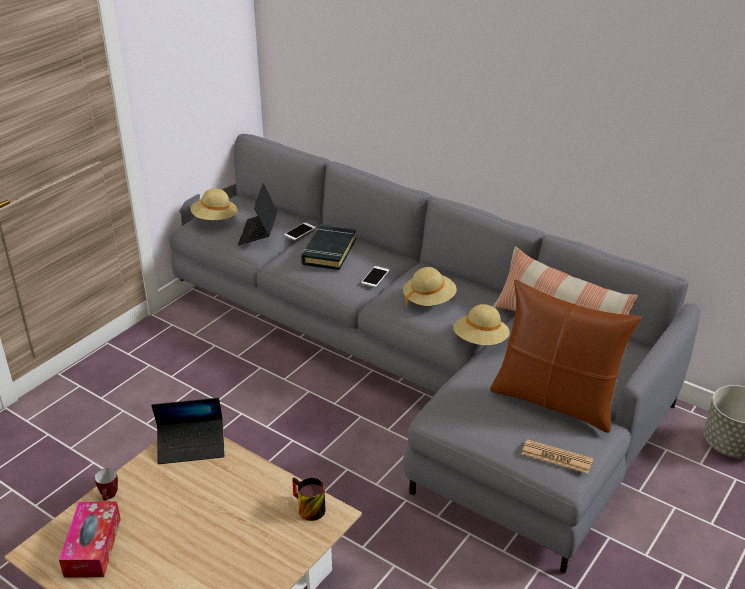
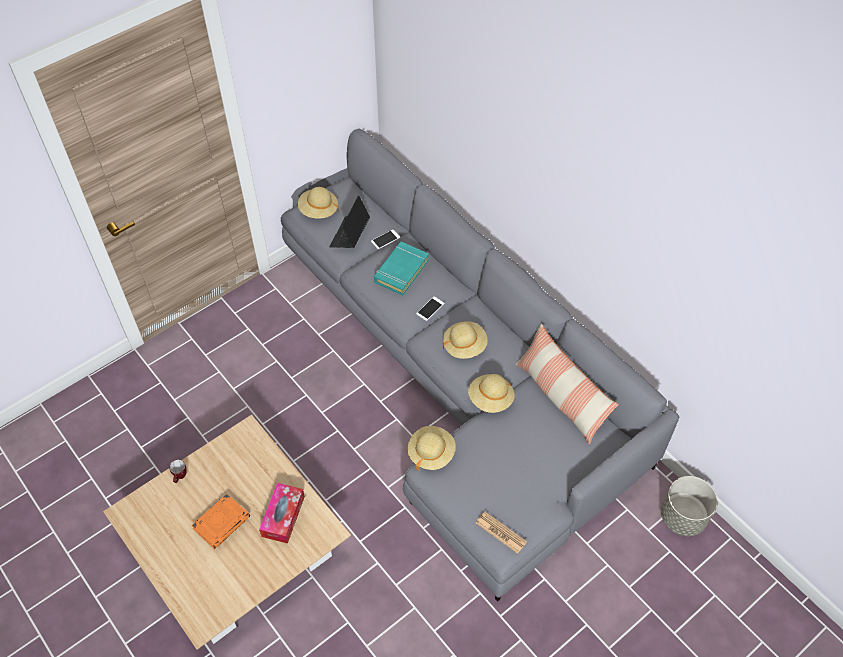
camera: 15 degrees right, 20 degrees up
(93, 547) = (161, 518): tissue box -> tissue box (283, 516)
(182, 534) = (222, 522): none -> orange book
(191, 446) = (247, 444): laptop -> none
(306, 509) = (312, 522): mug -> none
(329, 251) = (401, 271): black book -> turquoise book
(434, 401) = (431, 453): none -> beige hat
(554, 401) = (522, 477): brown pillow -> none

